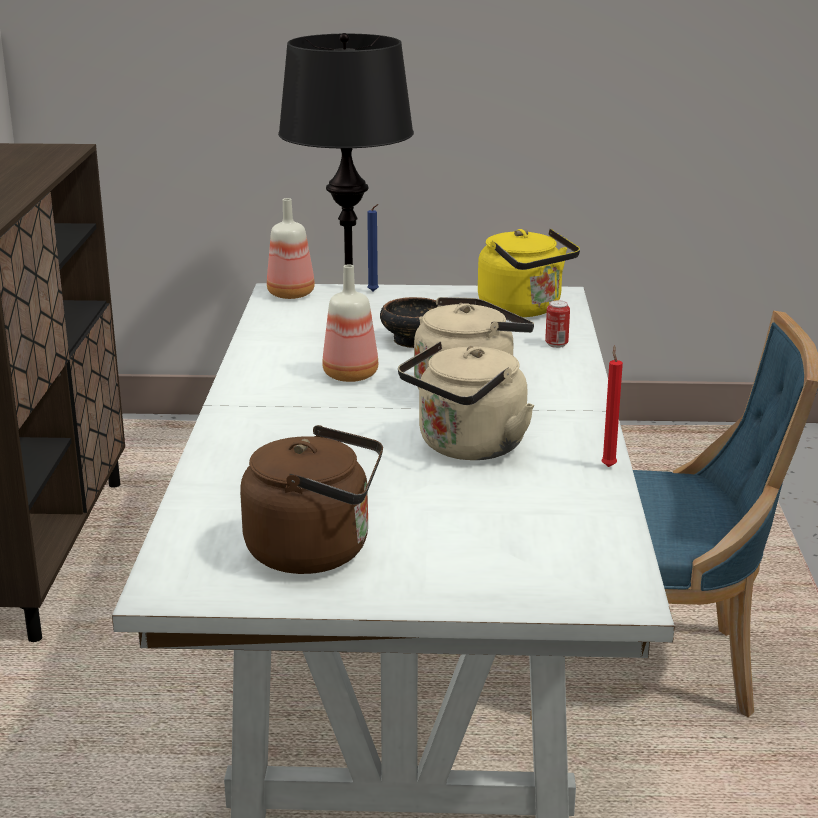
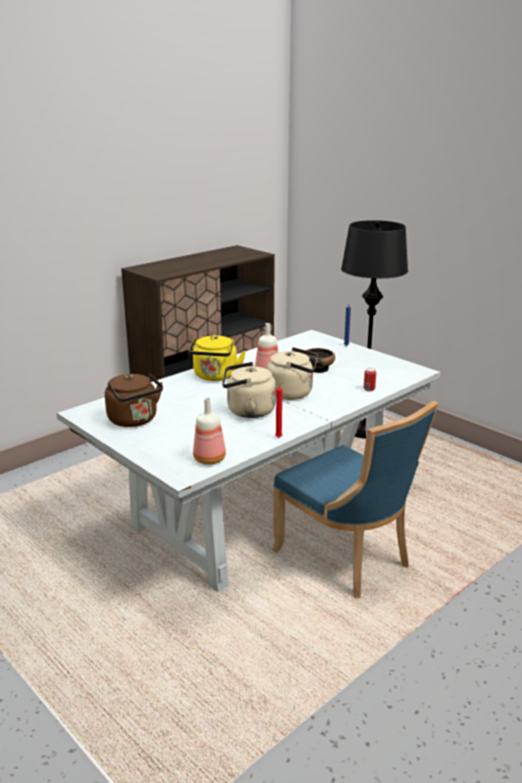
camera: 45 degrees right, 0 degrees up
(291, 294) = (314, 337): bottle -> bottle (210, 459)
(524, 310) = (389, 372): yellow kettle -> yellow kettle (215, 376)

